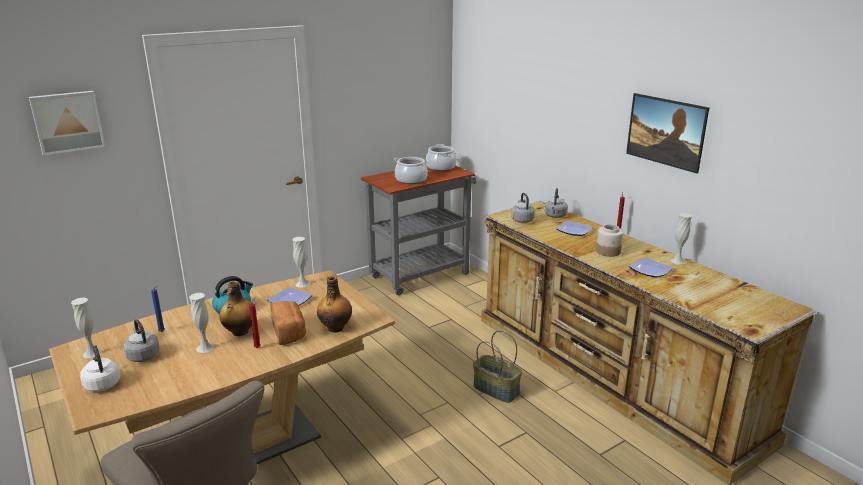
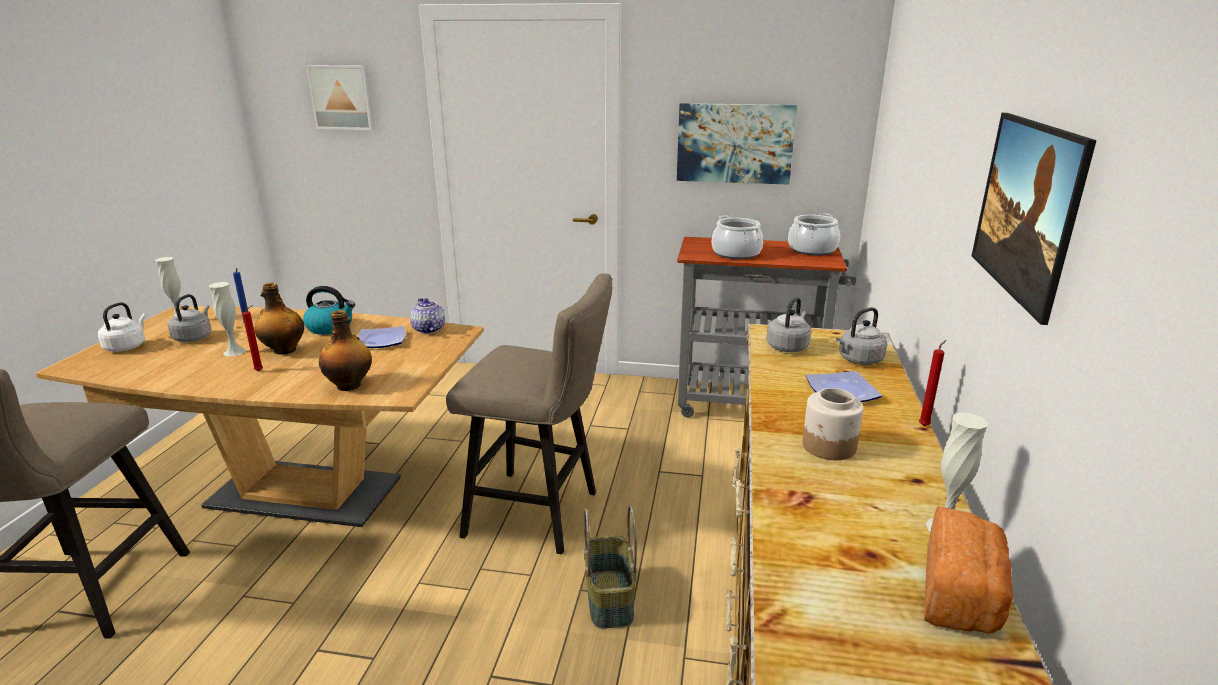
camera: 45 degrees right, 0 degrees up
(289, 332) = (310, 370): bread -> bread (961, 595)
(302, 284) = (428, 330): white vase -> teapot
(381, 110) = (734, 143): none -> picture
(406, 376) = (541, 514): none -> beige stool
(649, 270) = (839, 513): plate -> none

